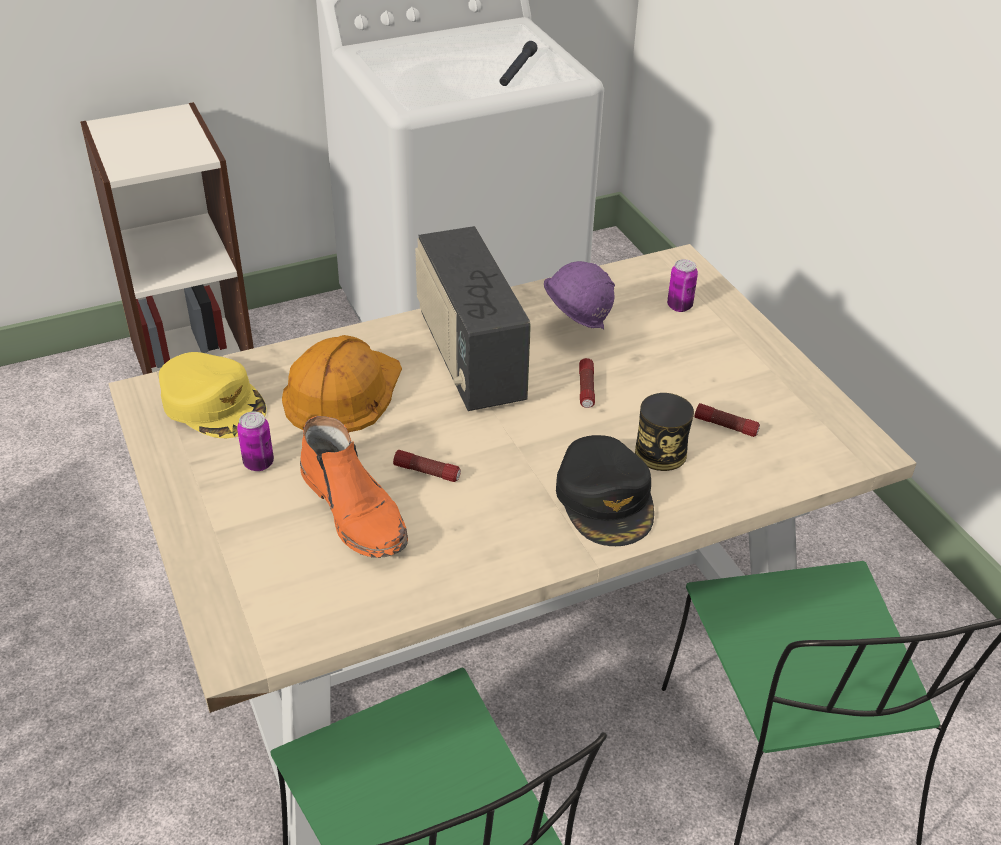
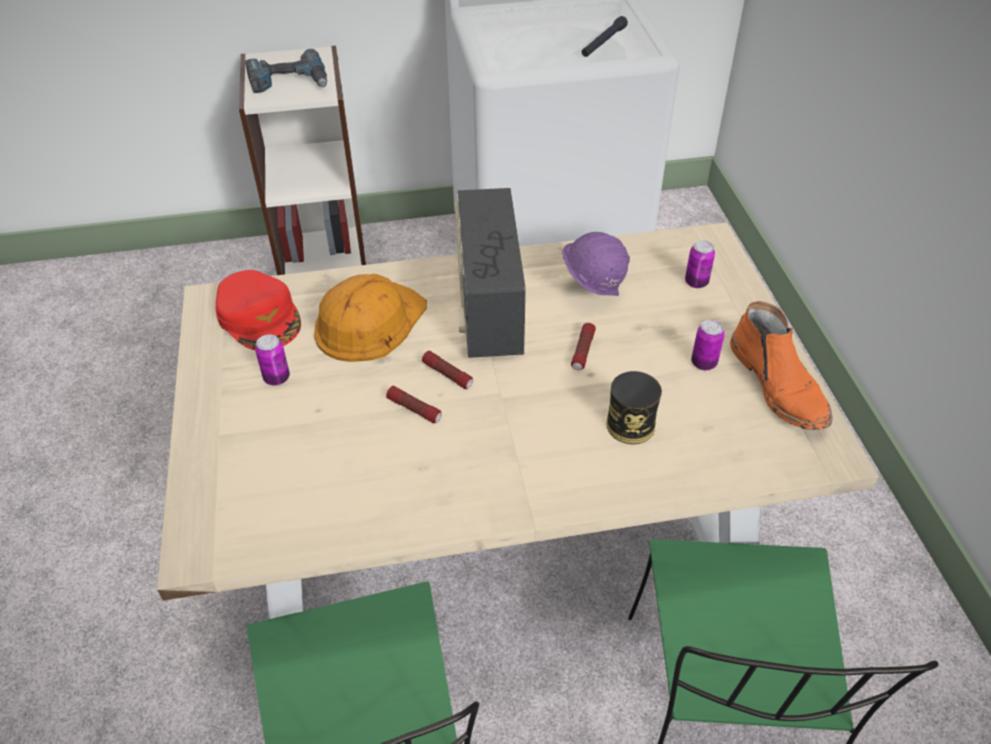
camera: 15 degrees right, 5 degrees up
(154, 147) = (289, 82): none -> power drill
(214, 403) = (260, 317): yellow cap -> red cap
(356, 510) = (341, 436): orange boot -> orange boot (779, 385)
(606, 499) = (564, 463): black cap -> none
(713, 383) = (703, 363): none -> can
(726, 426) = (701, 408): flashlight -> flashlight (448, 375)

